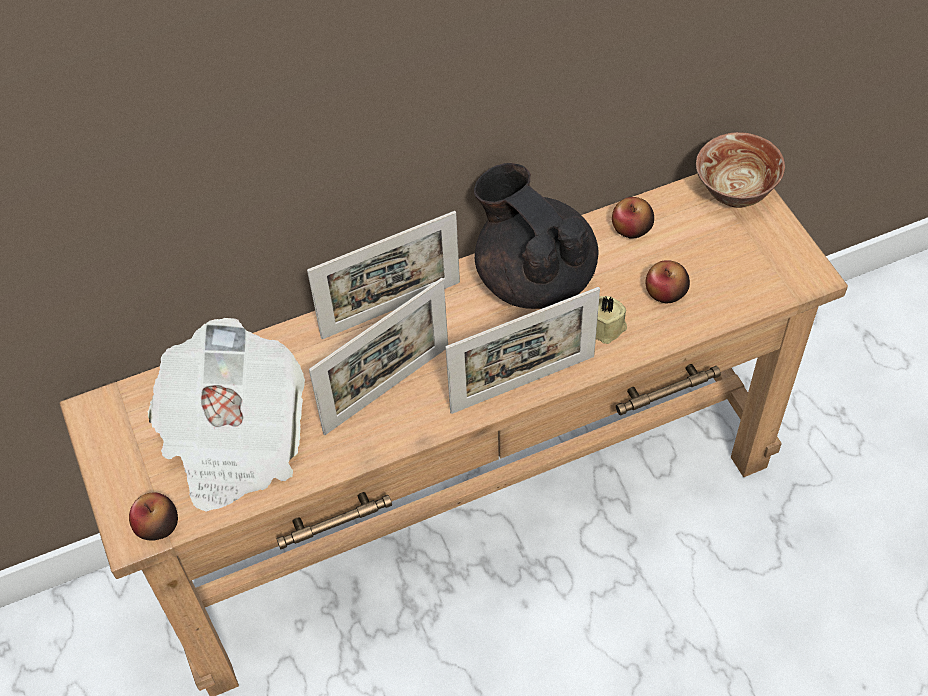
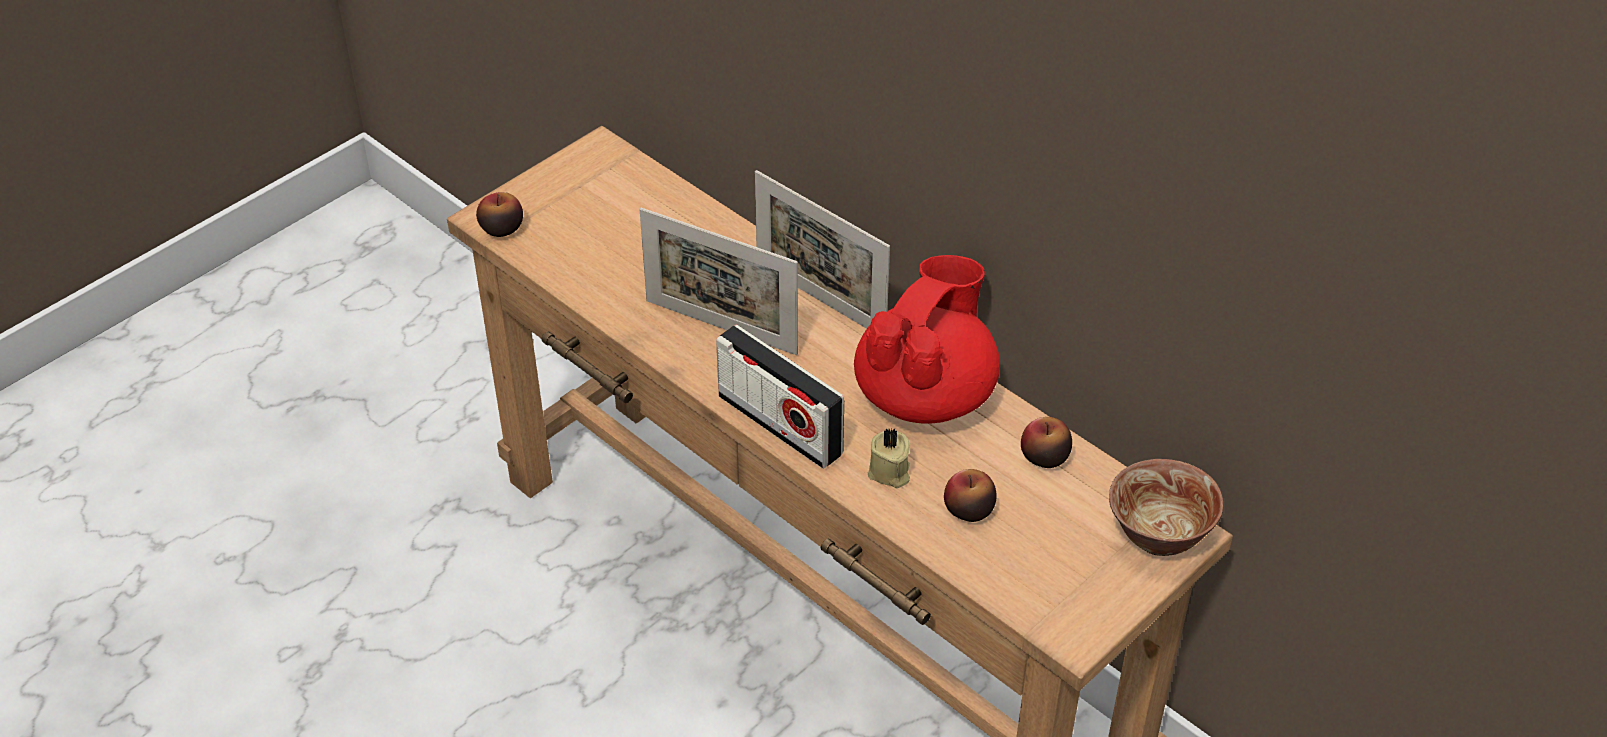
camera: 65 degrees right, 10 degrees down
(233, 439) = (612, 244): newspaper -> none
(523, 384) = (780, 425): picture frame -> radio
(534, 277) = (926, 394): black teapot -> red teapot

